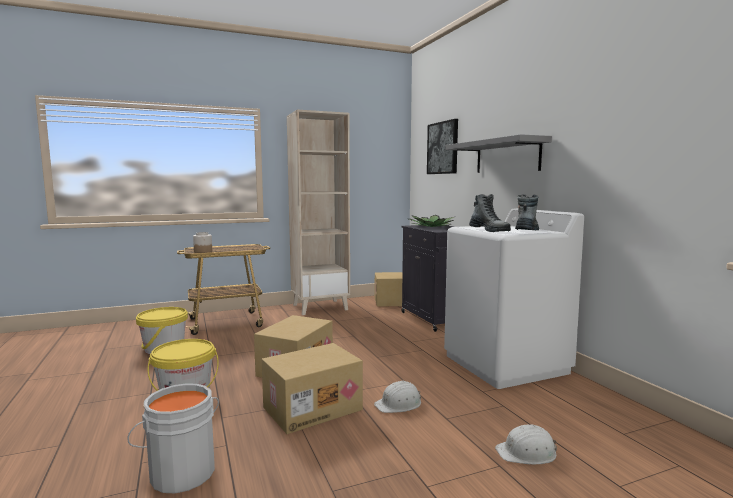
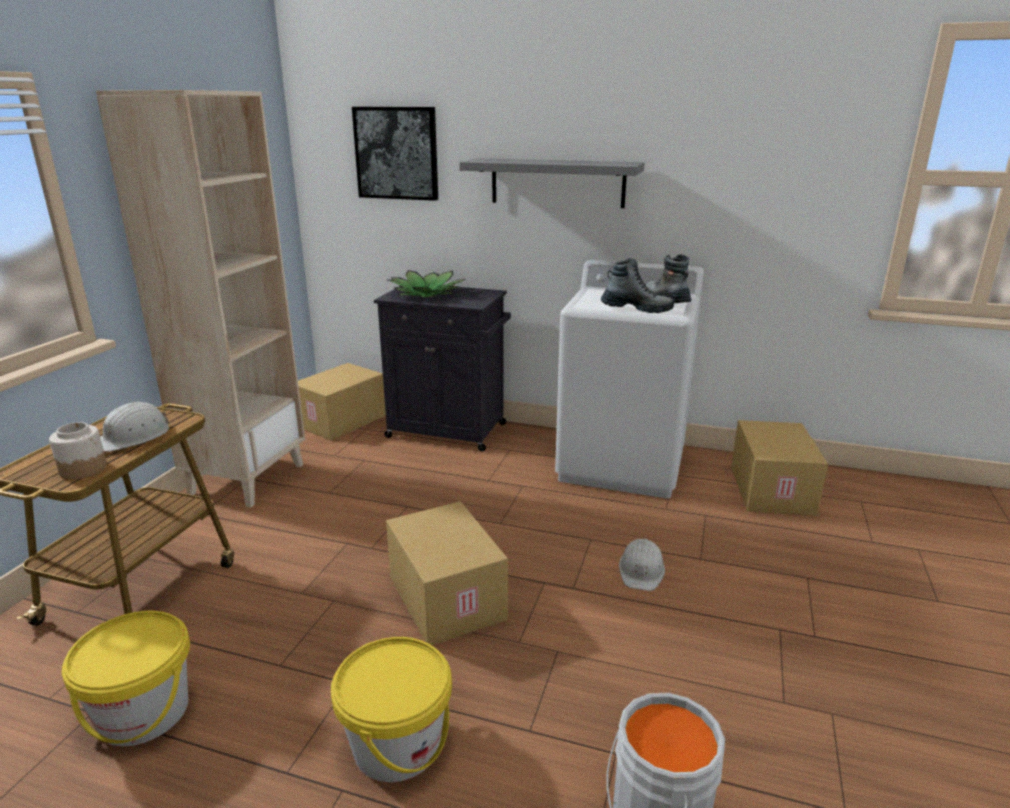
camera: 50 degrees left, 15 degrees up
(312, 408) = (586, 636): cardboard box -> cardboard box (769, 489)
(527, 453) = (797, 552): white hard hat -> white hard hat (133, 436)

